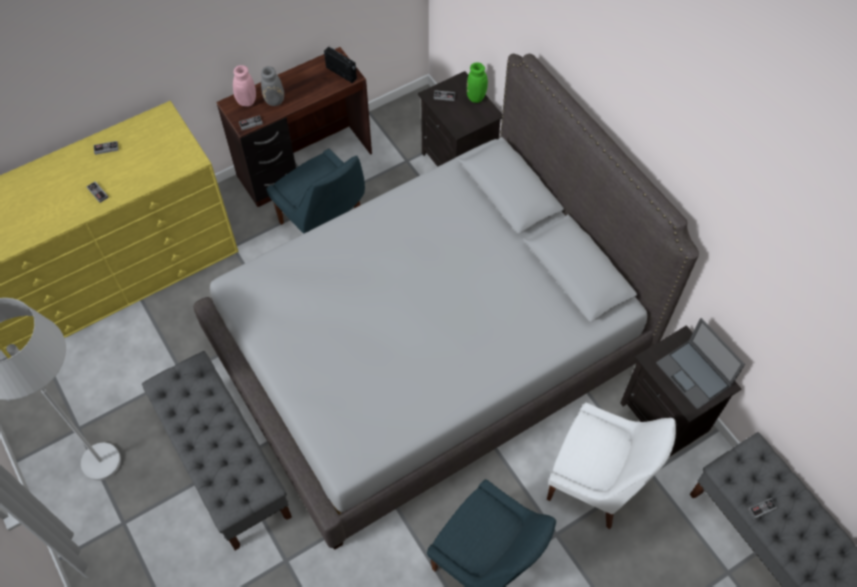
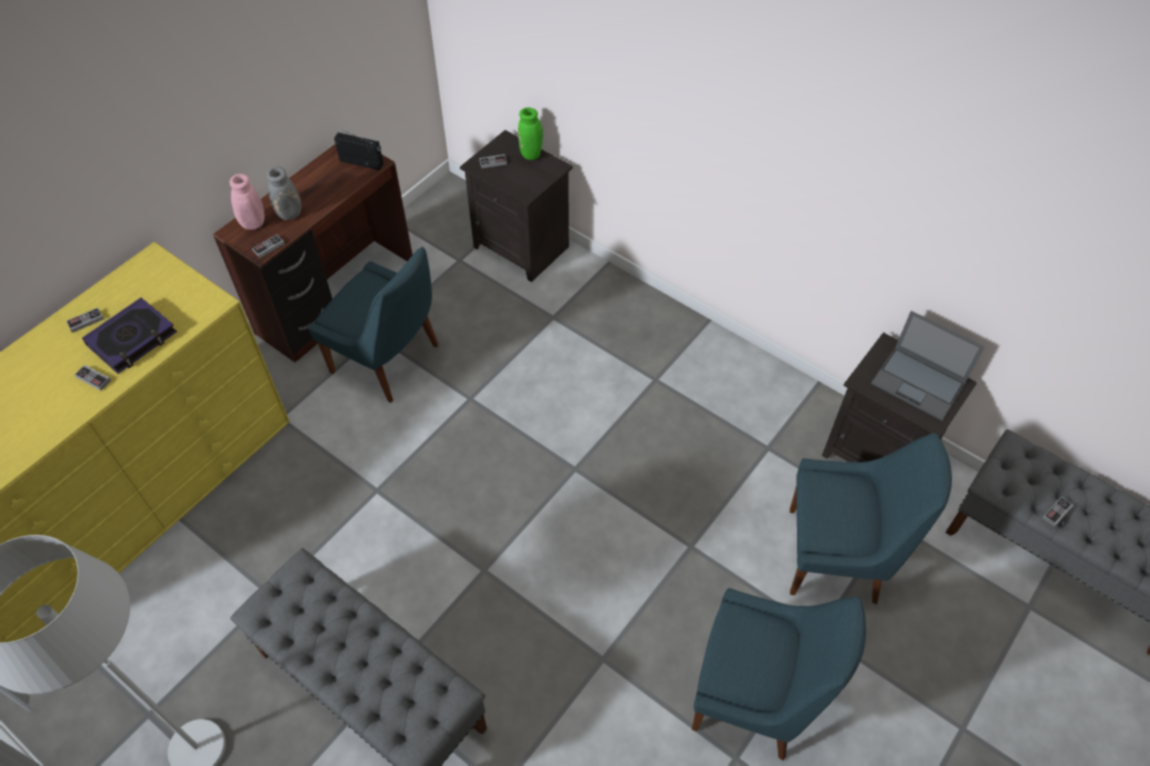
camera: 20 degrees left, 5 degrees down
(131, 171) = (132, 339): none -> book
(429, 350) = (575, 466): grey bed -> none
(596, 483) = (837, 556): white chair -> blue chair

